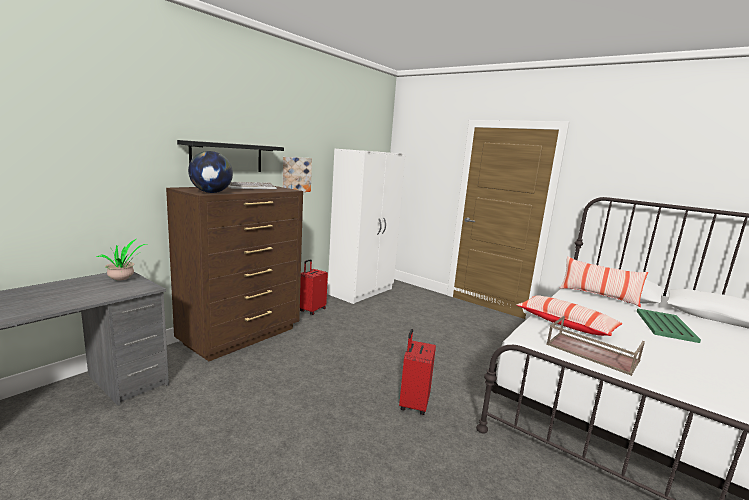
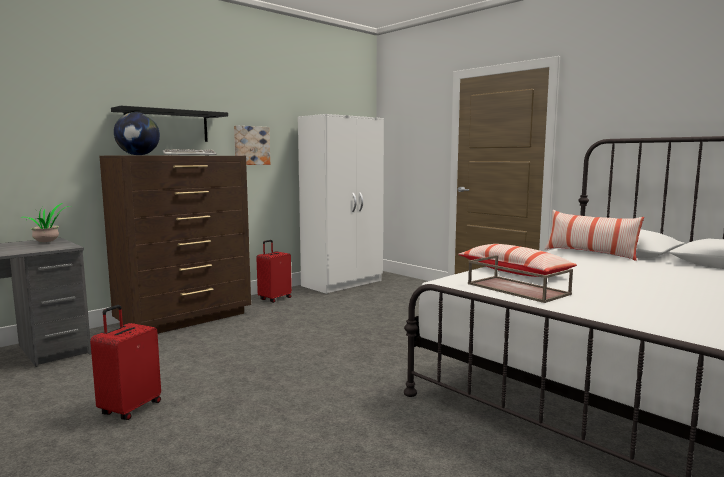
camera: 10 degrees right, 5 degrees down
(413, 404) = (343, 372): red suitcase -> red suitcase (130, 408)
(665, 325) = (649, 272): green tray -> none

